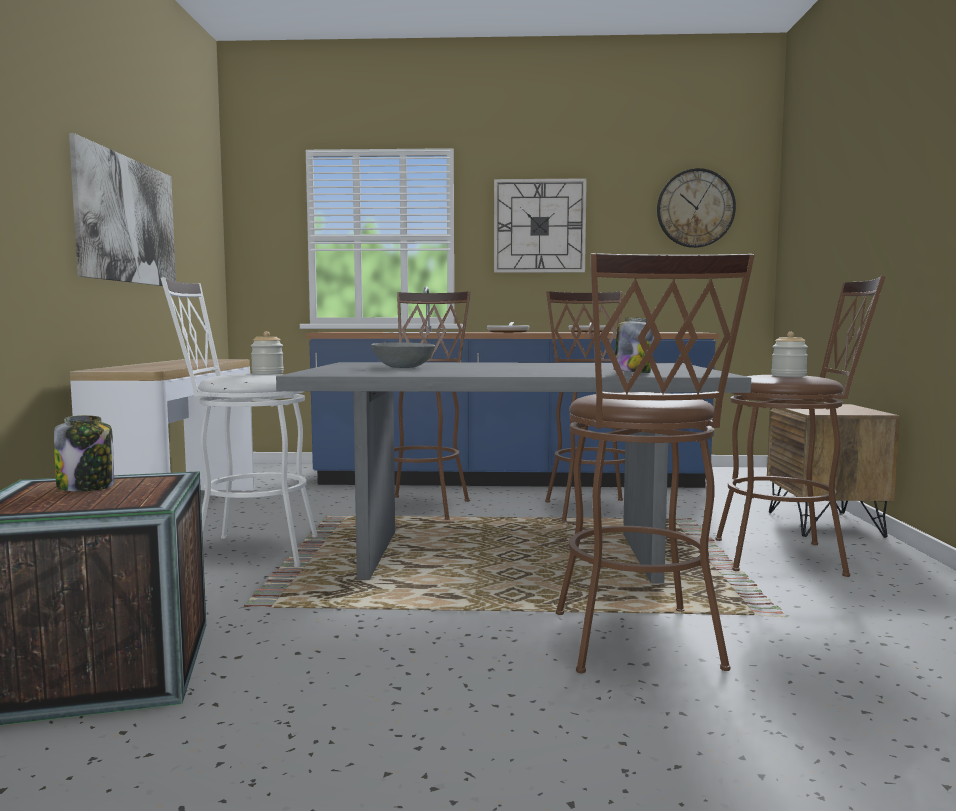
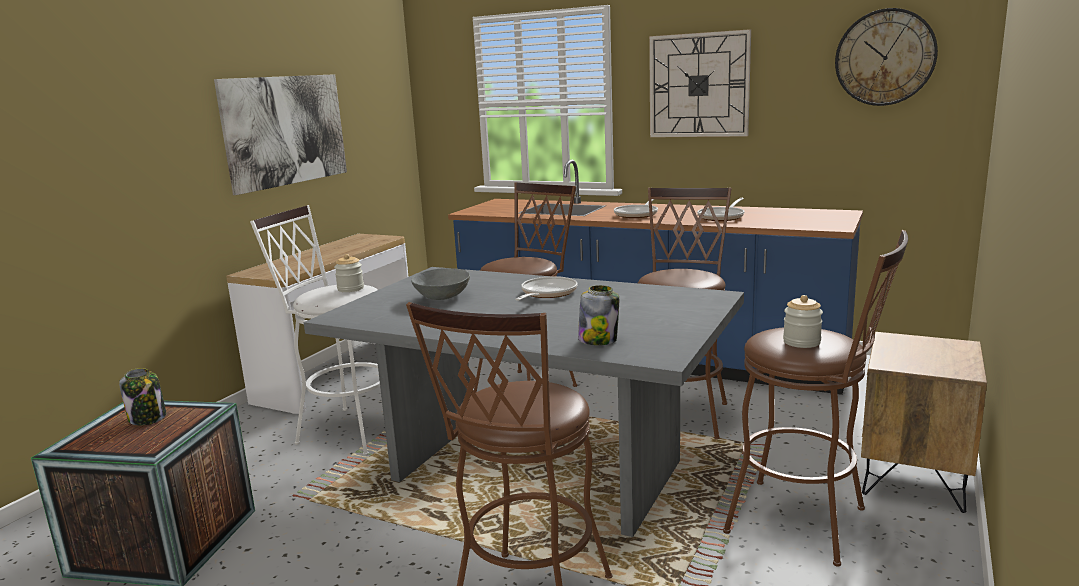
camera: 25 degrees right, 10 degrees up
(509, 365) = (546, 294): none -> frying pan

